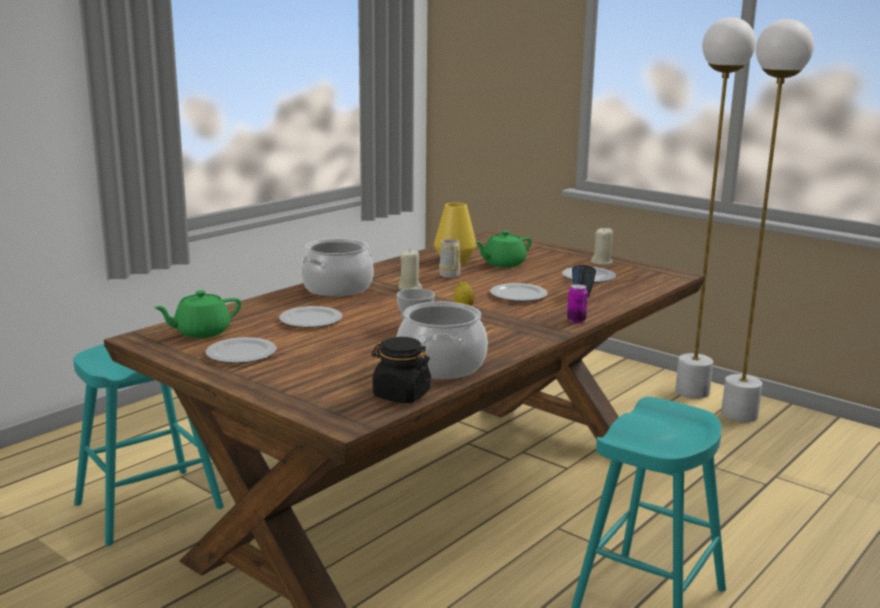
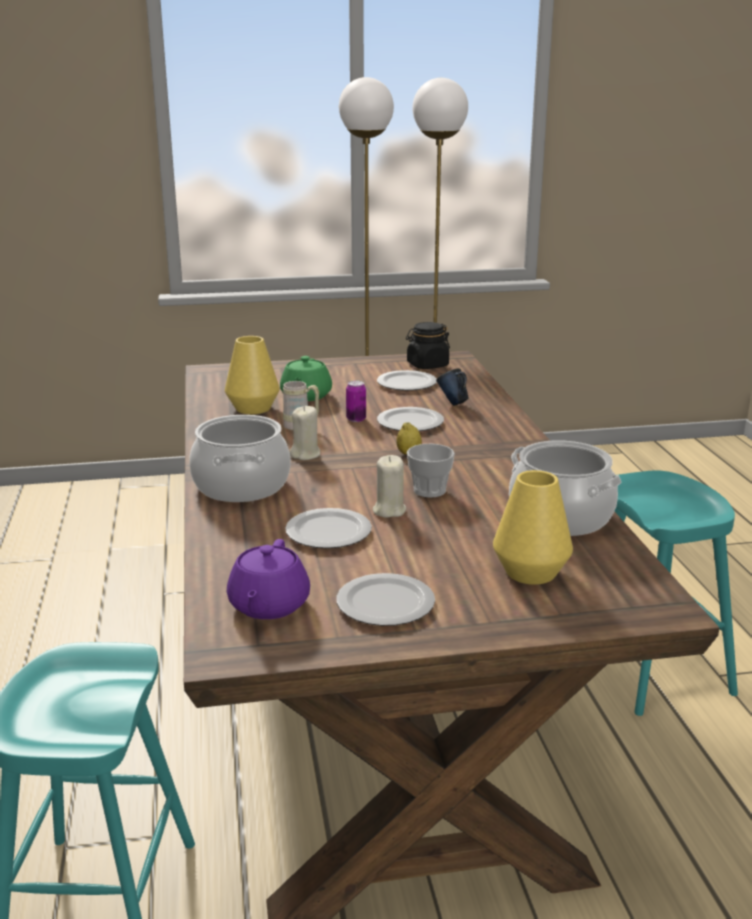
camera: 50 degrees left, 5 degrees up
(201, 332) = (268, 606): green teapot -> purple teapot
(339, 376) = (530, 572): none -> yellow vase
(401, 395) = (618, 560): black jar -> black jar (427, 365)
(576, 320) = (514, 427): can -> can (356, 419)
(601, 262) = (374, 365): beige candle -> beige candle (389, 510)

